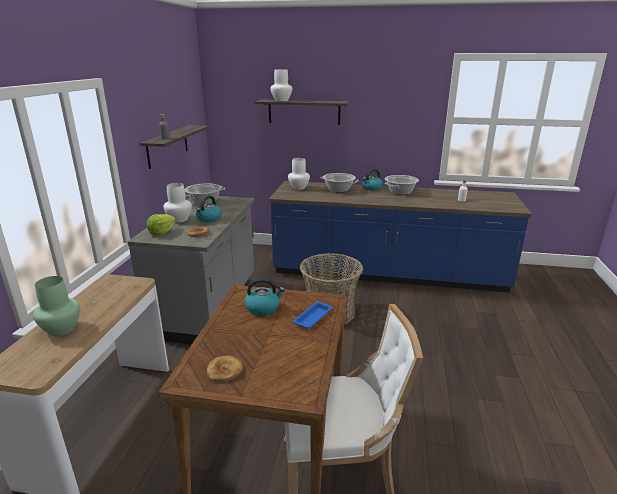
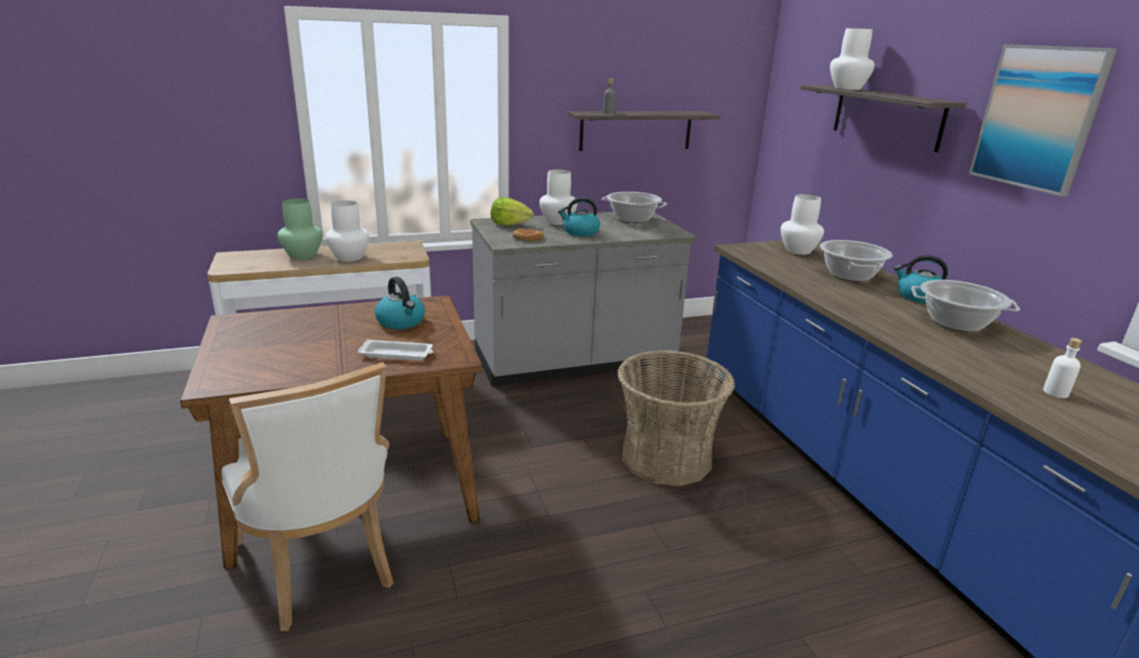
camera: 60 degrees right, 0 degrees up
(101, 308) = (348, 257): none -> white vase
(225, 370) = (254, 333): bread -> none
(313, 317) = (397, 354): blue tray -> white tray
(385, 104) = (1038, 118): none -> picture

